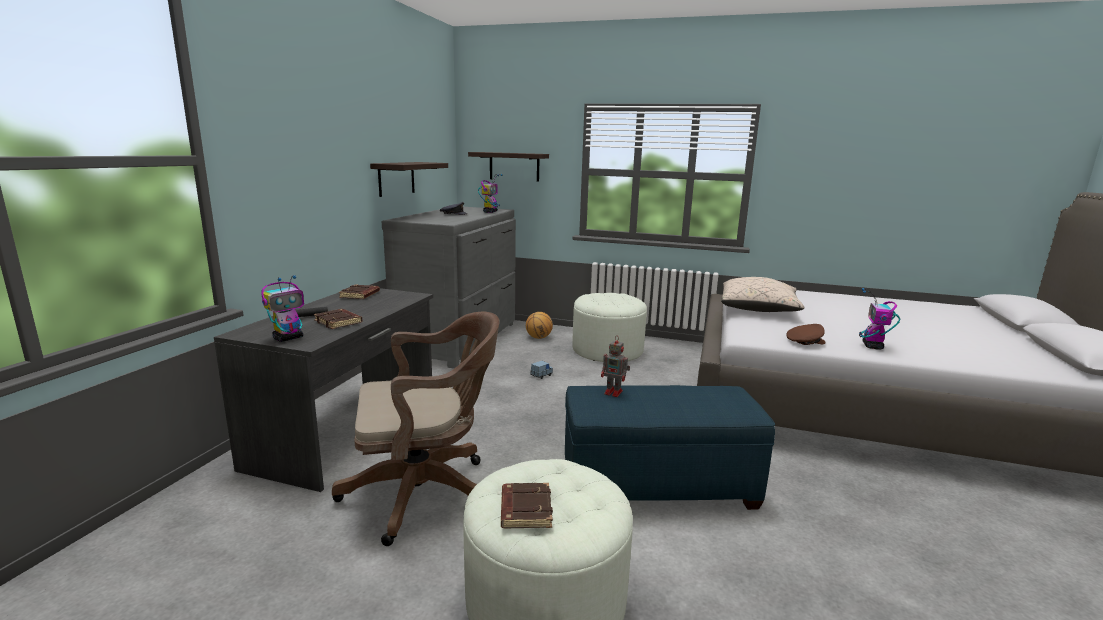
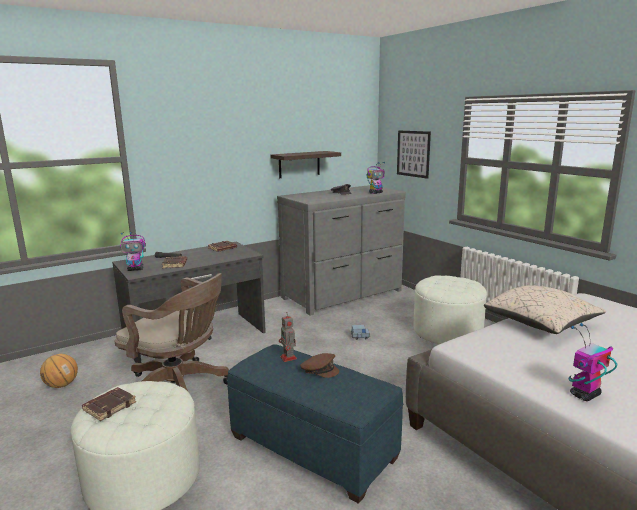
camera: 40 degrees right, 0 degrees up
(514, 166) = (413, 153): shelf -> picture
(538, 338) = (405, 306): basketball -> basketball (61, 385)
(804, 341) = (511, 366): brown cap -> brown cap (319, 370)

